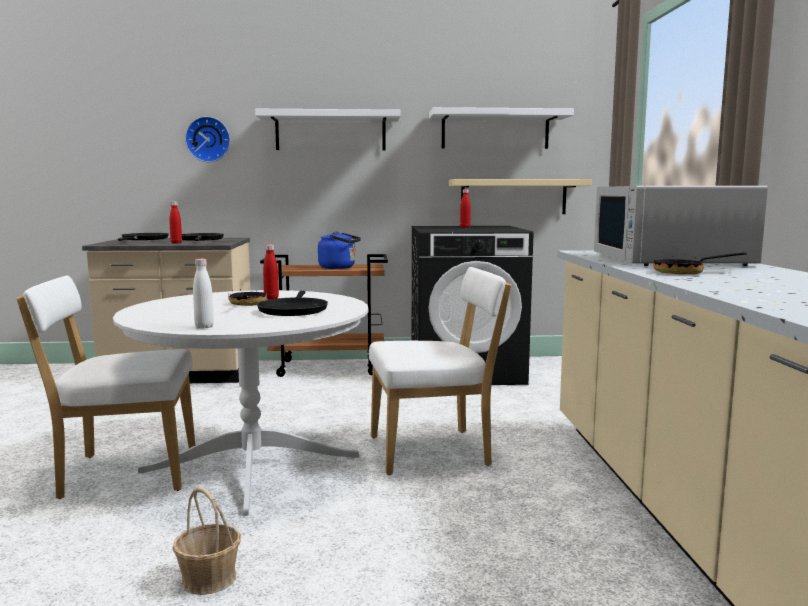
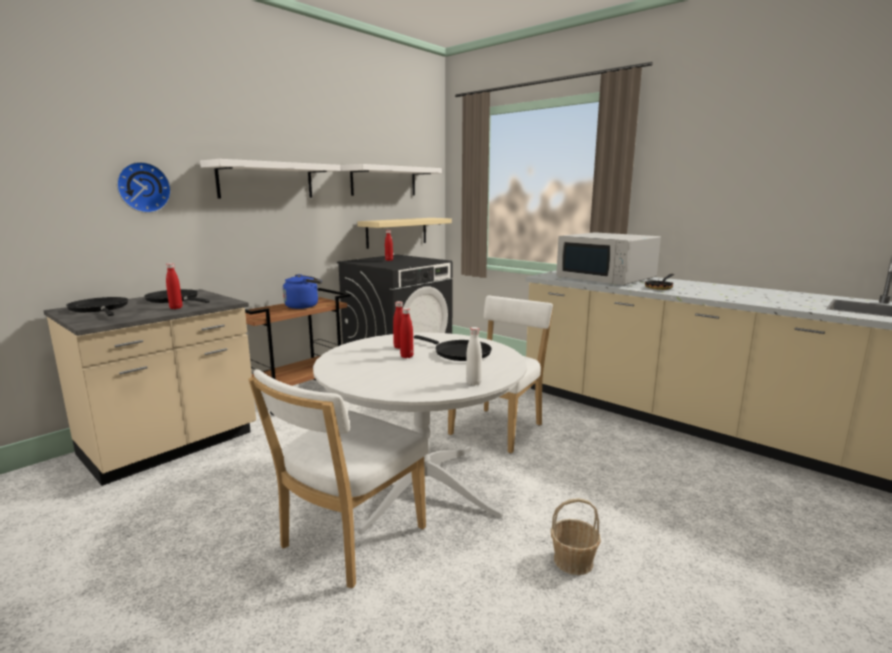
camera: 45 degrees left, 5 degrees up
(246, 304) = (406, 356): frying pan -> red bottle

